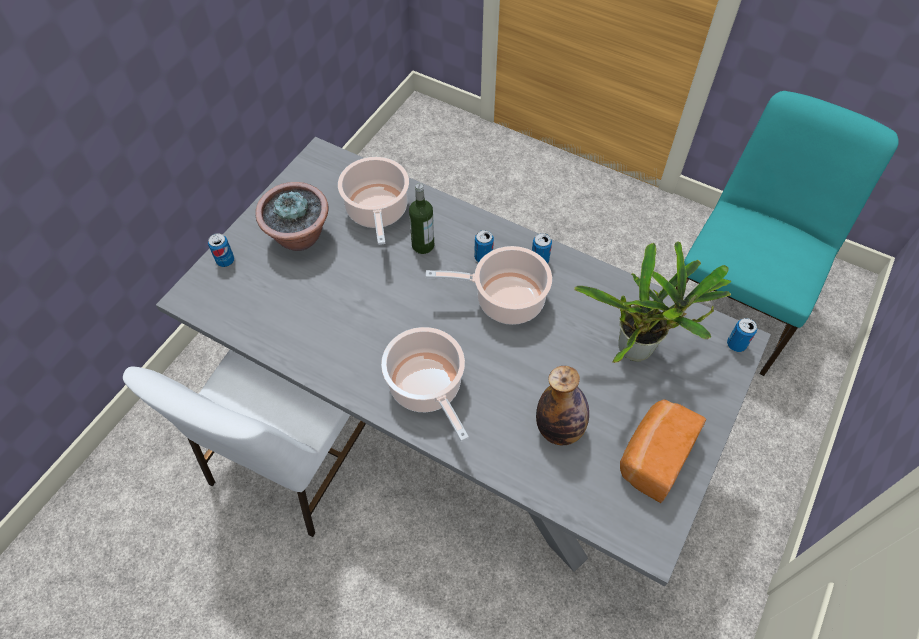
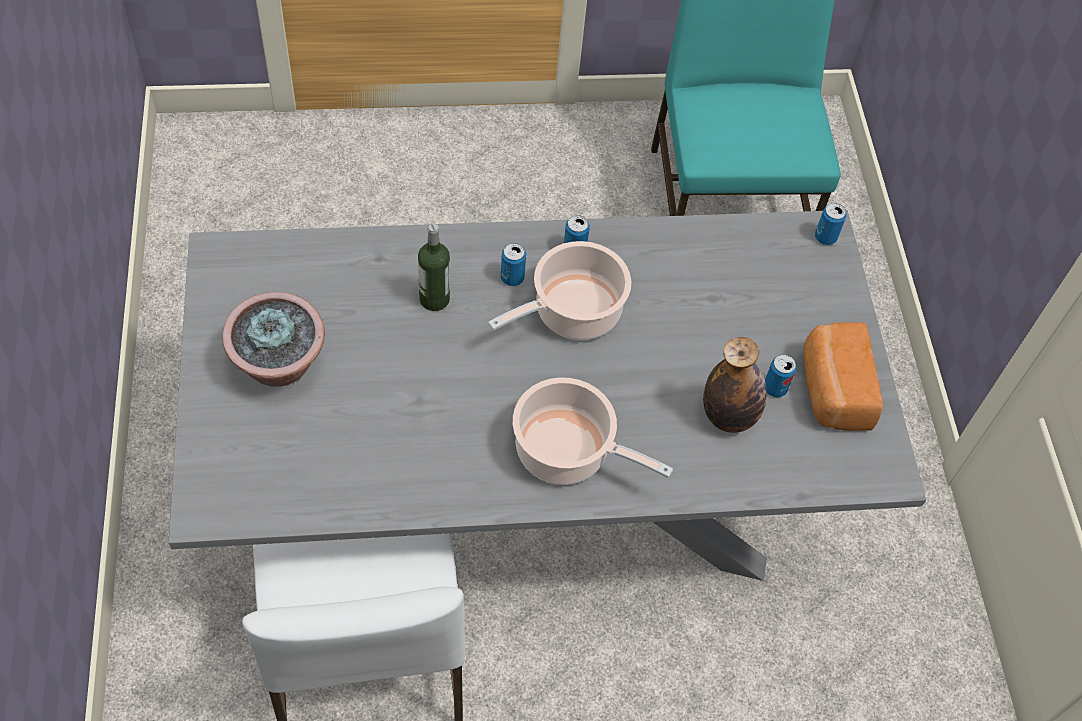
camera: 40 degrees left, 0 degrees up
(225, 260) = (211, 442): can -> can (775, 388)
(377, 212) = (348, 287): cooking pot -> none
(640, 349) = (743, 291): potted plant -> none

